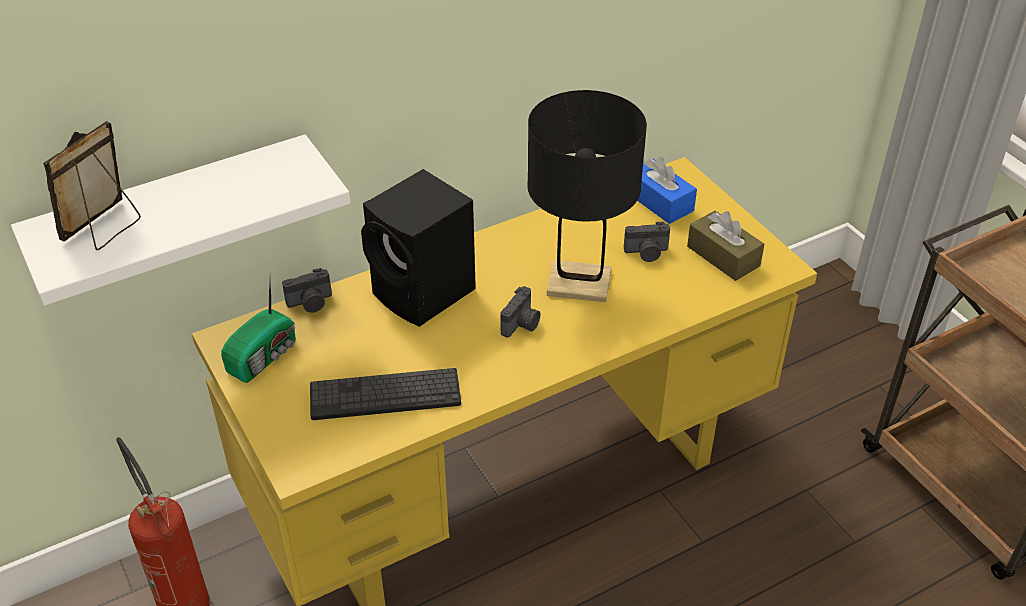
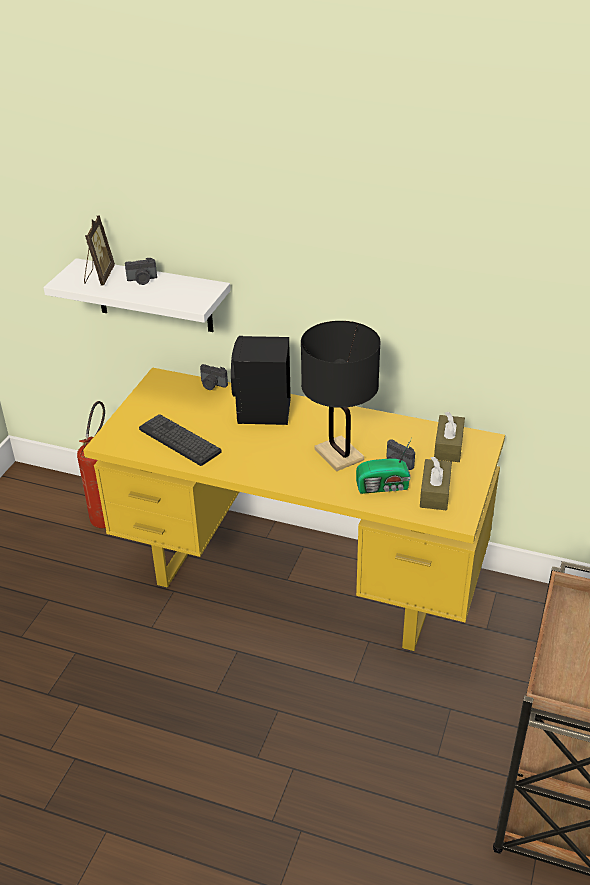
camera: 50 degrees right, 5 degrees down
(104, 228) = (99, 277): picture frame -> picture frame turned 105 degrees clockwise
(265, 356) = (162, 394): radio -> radio (384, 487)
(522, 324) = (282, 453): camera -> camera (142, 280)
(659, 202) = (448, 446): blue tissue box -> brown tissue box

